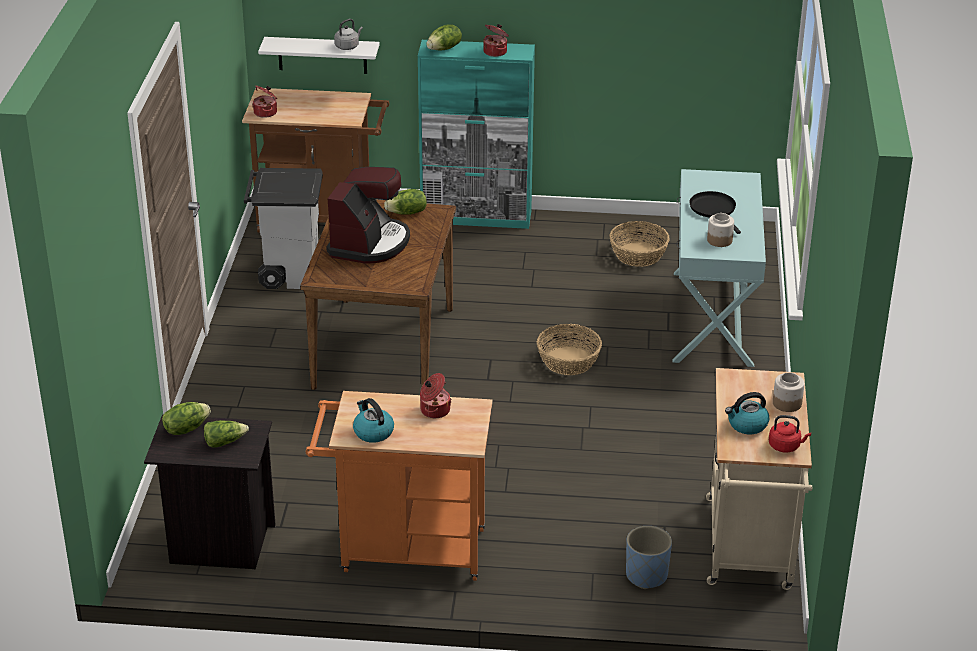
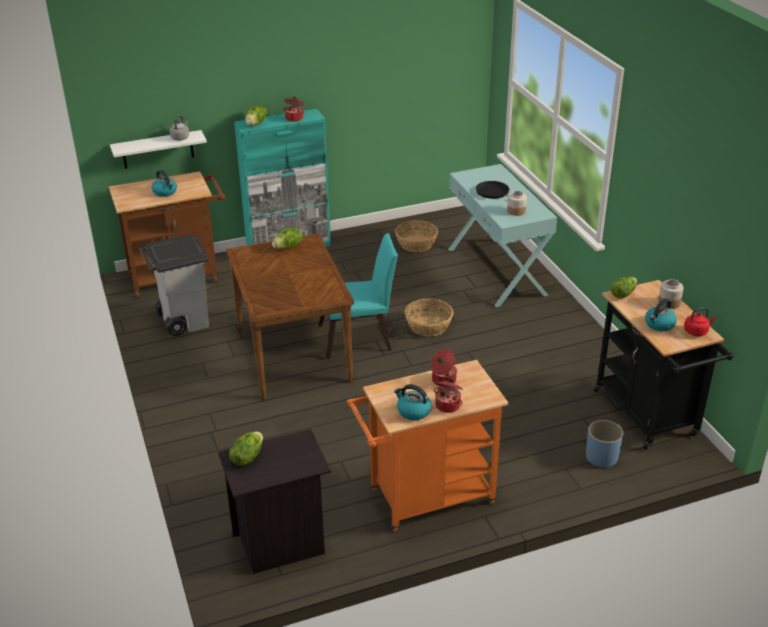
camera: 25 degrees left, 0 degrees up
(224, 442) = (287, 457): lettuce -> lettuce (623, 293)
(266, 112) = (131, 201): cooking pot -> cooking pot (448, 405)
(312, 110) = (165, 192): none -> kettle
(369, 243) = (279, 275): coffee machine -> none
(475, 351) = (360, 338): none -> turquoise chair
(749, 550) = (649, 417): beige cart -> black cart

